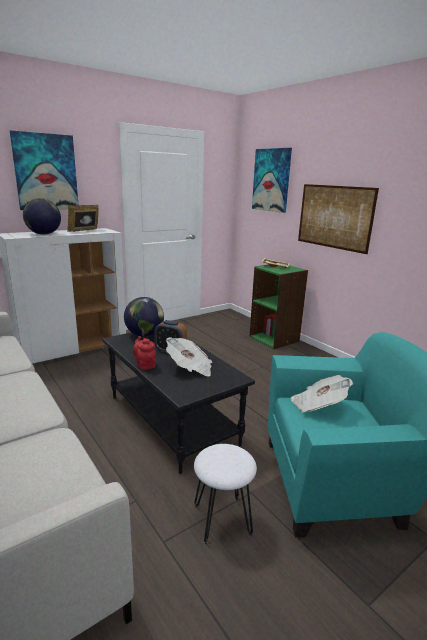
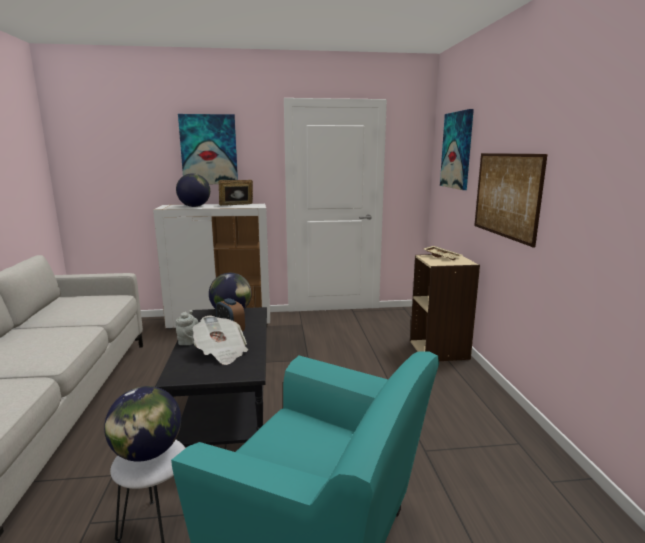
camera: 30 degrees right, 5 degrees down
(145, 365) = (188, 341): red teapot -> grey teapot
(223, 459) = (147, 453): none -> globe
(274, 339) = (439, 350): green bookcase -> beige bookcase
(318, 406) = (307, 429): newspaper -> none

